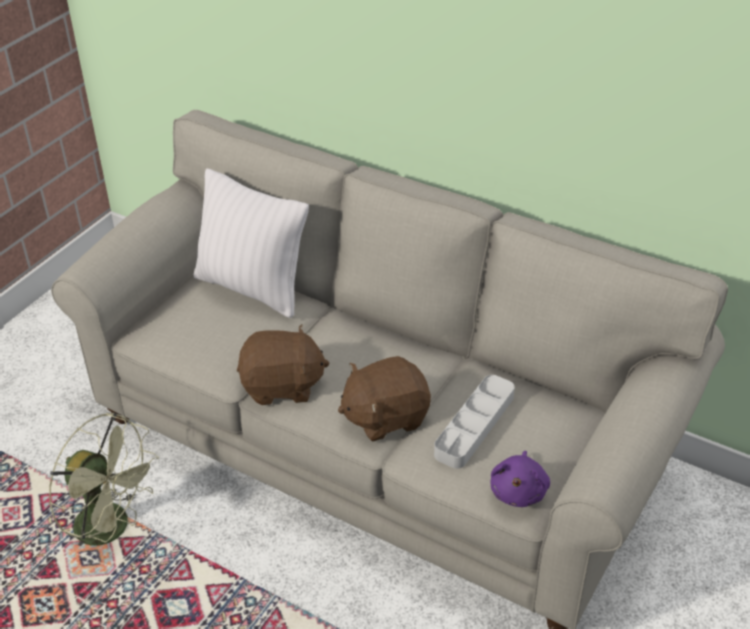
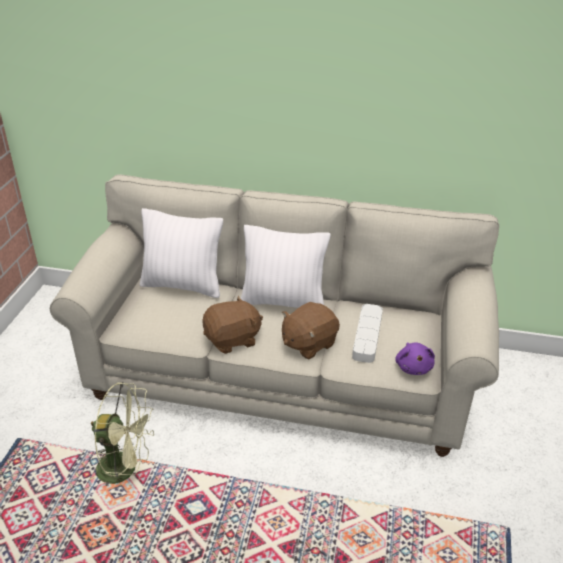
camera: 20 degrees left, 5 degrees down
(382, 343) = (283, 302): none -> white pillow

